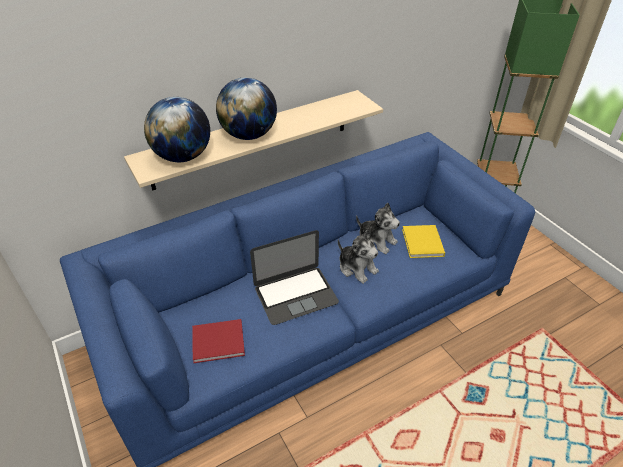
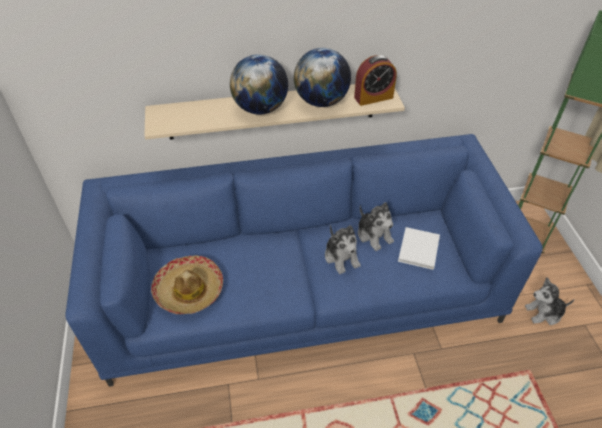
camera: 20 degrees right, 5 degrees up
(183, 156) = (192, 118): globe -> globe (321, 101)
(220, 342) = (189, 290): red book -> hat
(295, 294) = (273, 266): laptop -> none
(351, 106) = (373, 97): none -> alarm clock
(422, 243) = (418, 250): yellow book -> white book
(530, 276) = (544, 313): none -> plush toy

